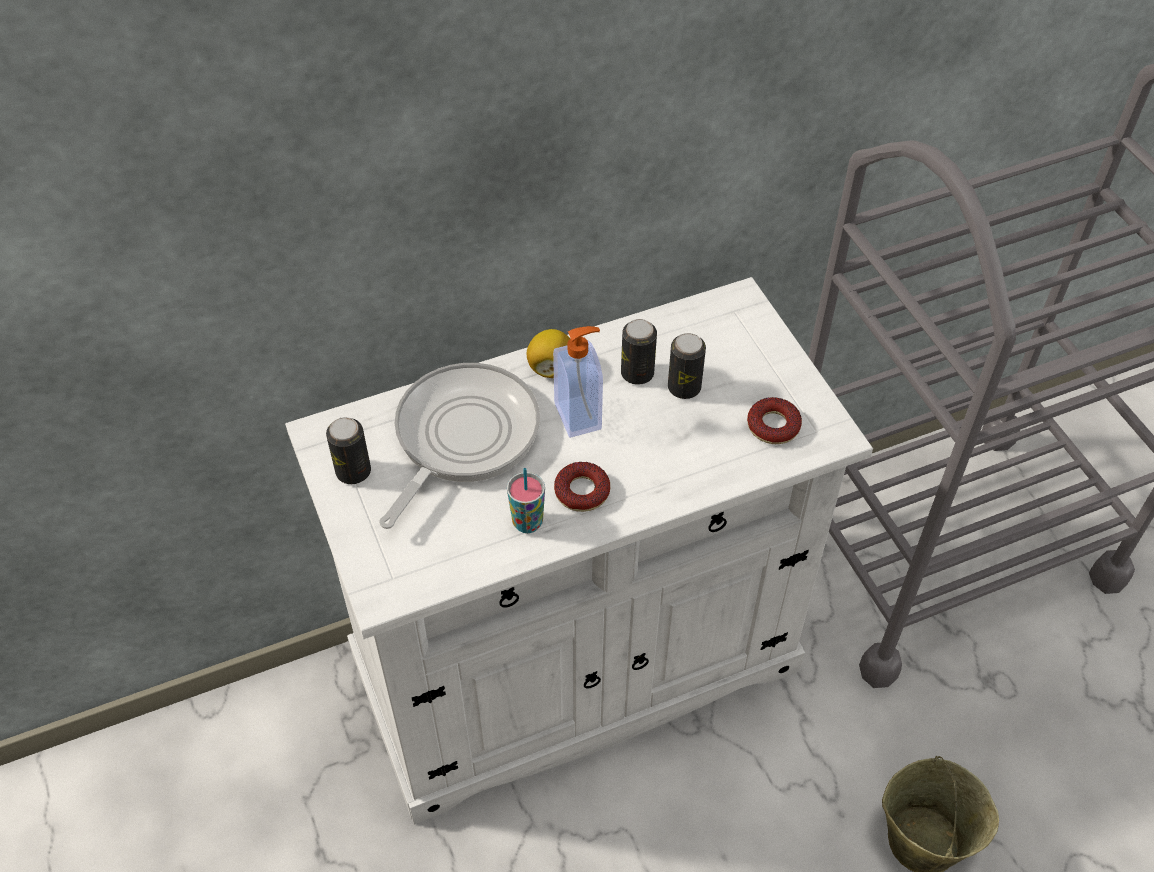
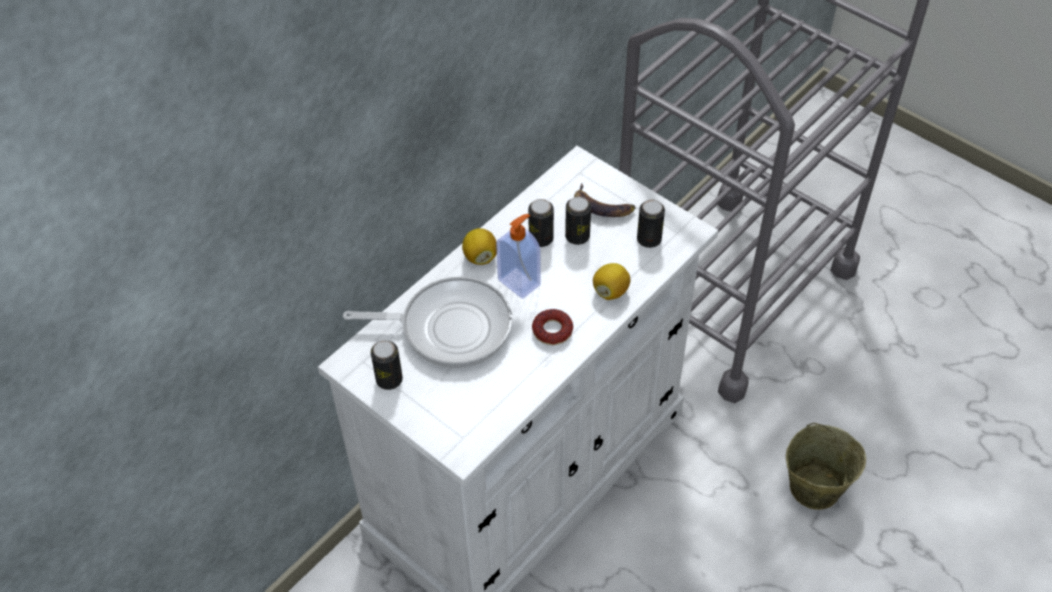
camera: 25 degrees left, 0 degrees up
(461, 437) = (449, 327): frying pan -> frying pan turned 90 degrees clockwise
(527, 523) = (529, 365): cup -> none
(684, 471) = (610, 291): none -> lemon
(738, 362) = (602, 206): none -> banana
(773, 425) = (649, 239): donut -> can

